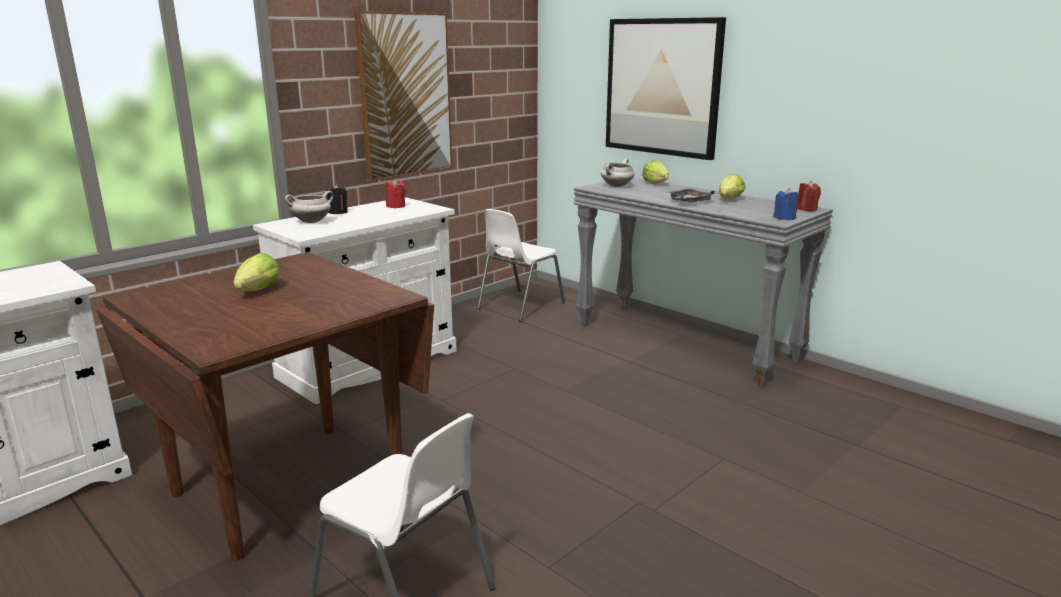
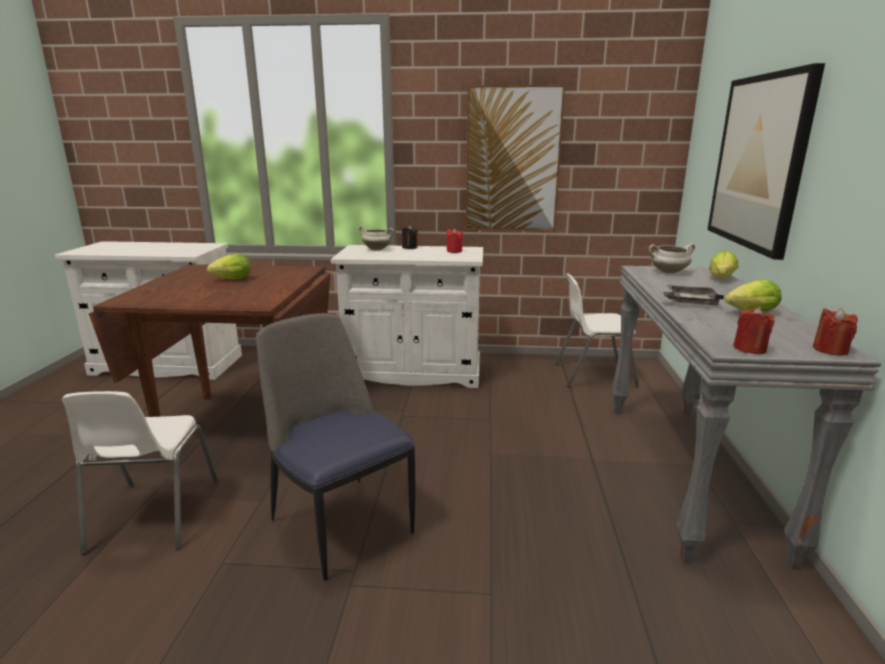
camera: 50 degrees right, 0 degrees up
(568, 488) = (340, 522): none -> chair
(784, 218) = (749, 349): blue candle -> red candle

